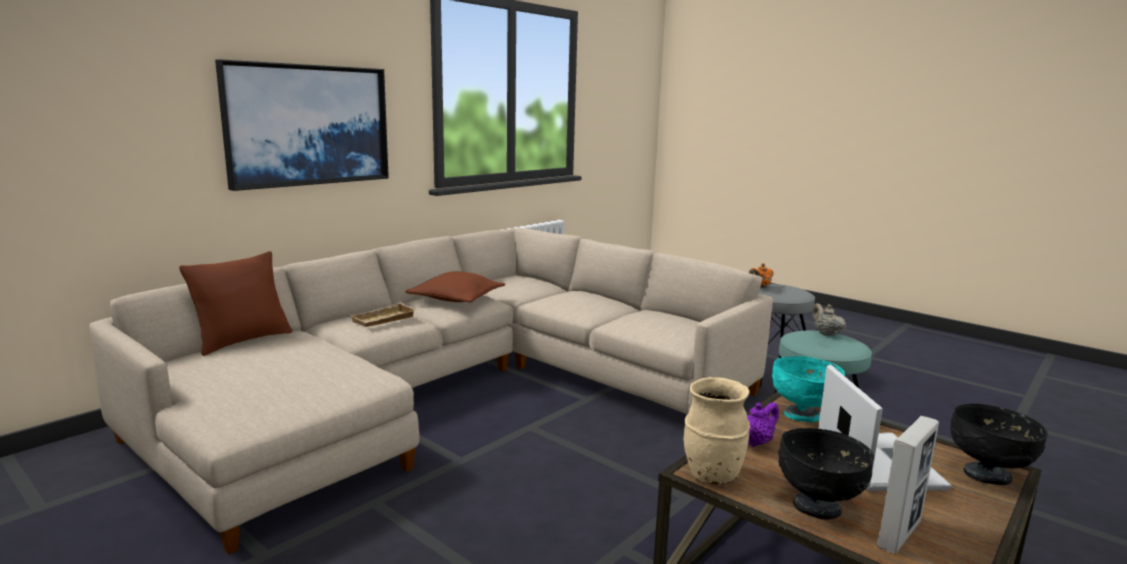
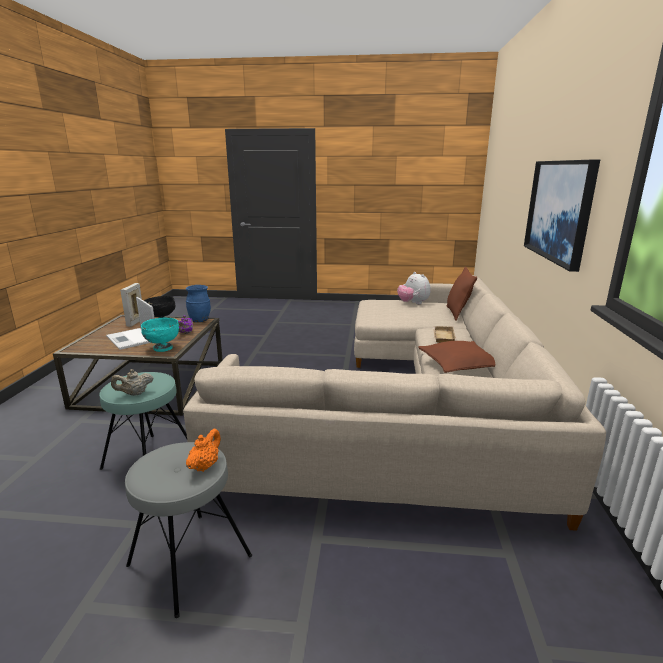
camera: 145 degrees right, 5 degrees up
(217, 379) = (413, 303): none -> plush toy
(712, 476) = (200, 320): beige vase -> blue vase
(825, 333) = (134, 394): beige teapot -> beige teapot turned 120 degrees clockwise
(987, 475) = (84, 344): black bowl -> none

